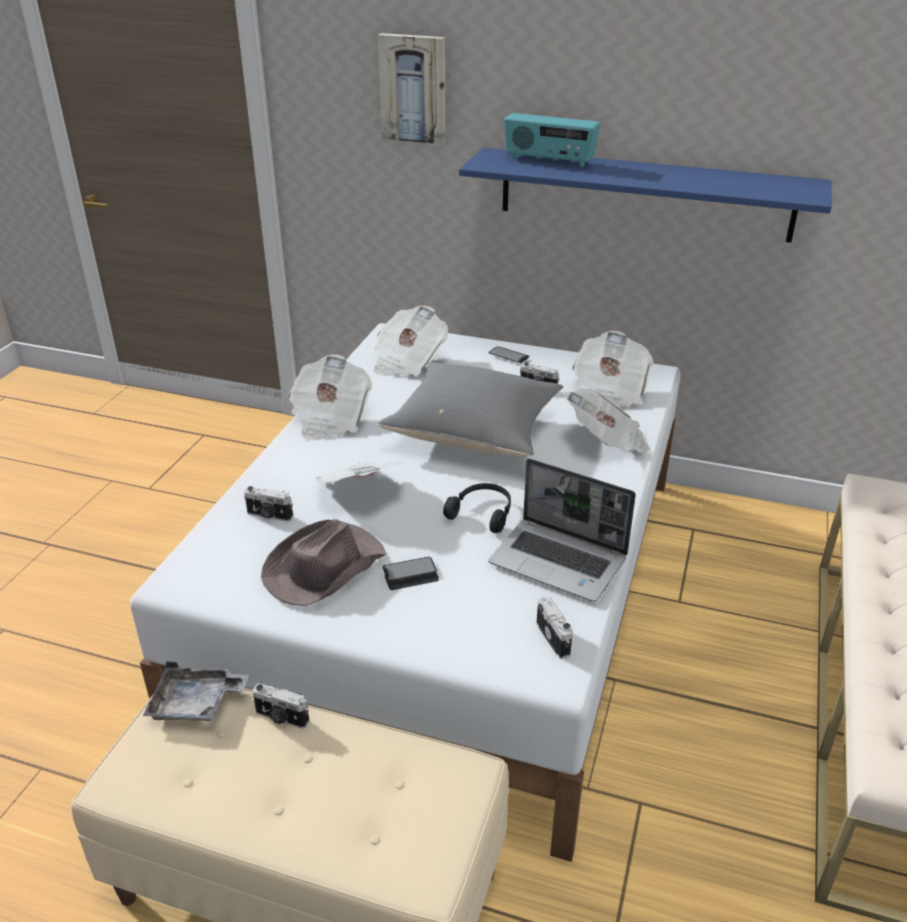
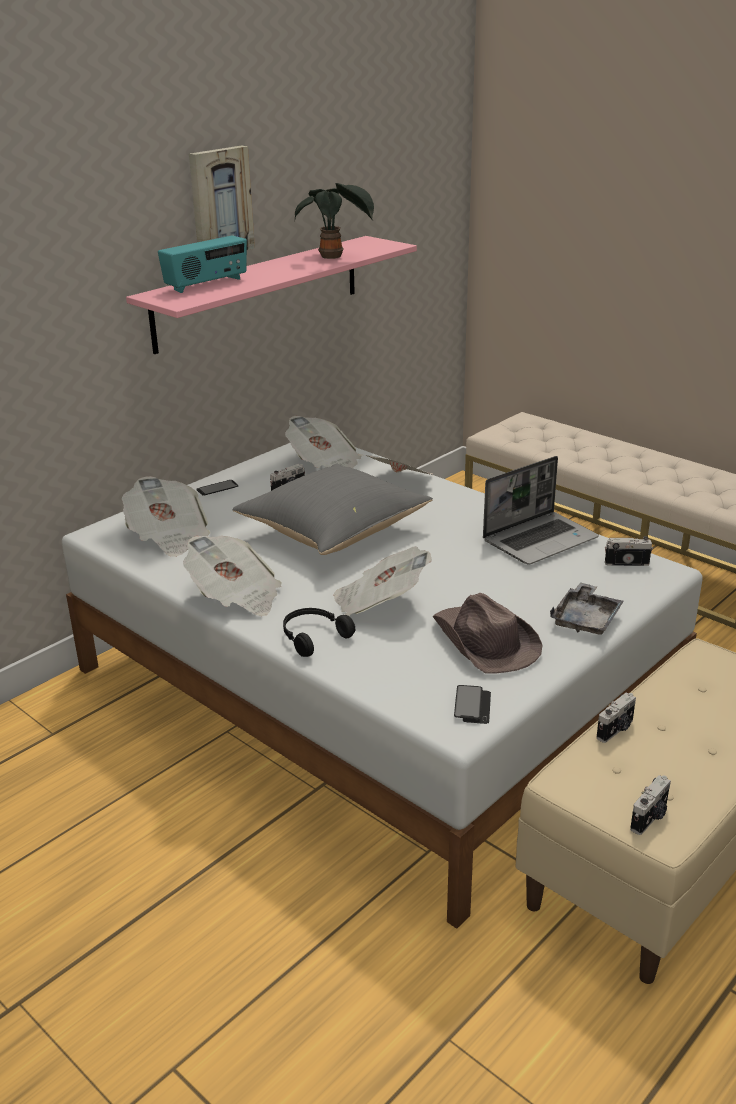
camera: 65 degrees left, 5 degrees down
(196, 703) = (579, 775): grey tray -> grey tray (586, 619)
(269, 516) = (383, 657): camera -> camera (650, 818)
(410, 575) = (520, 603): phone -> phone (472, 706)
(414, 88) = (49, 256): picture -> picture (219, 202)
(482, 513) = (457, 555): black headphones -> black headphones (313, 637)
(645, 194) = (259, 292): blue shelf -> pink shelf
(714, 183) = (334, 257): none -> potted plant

